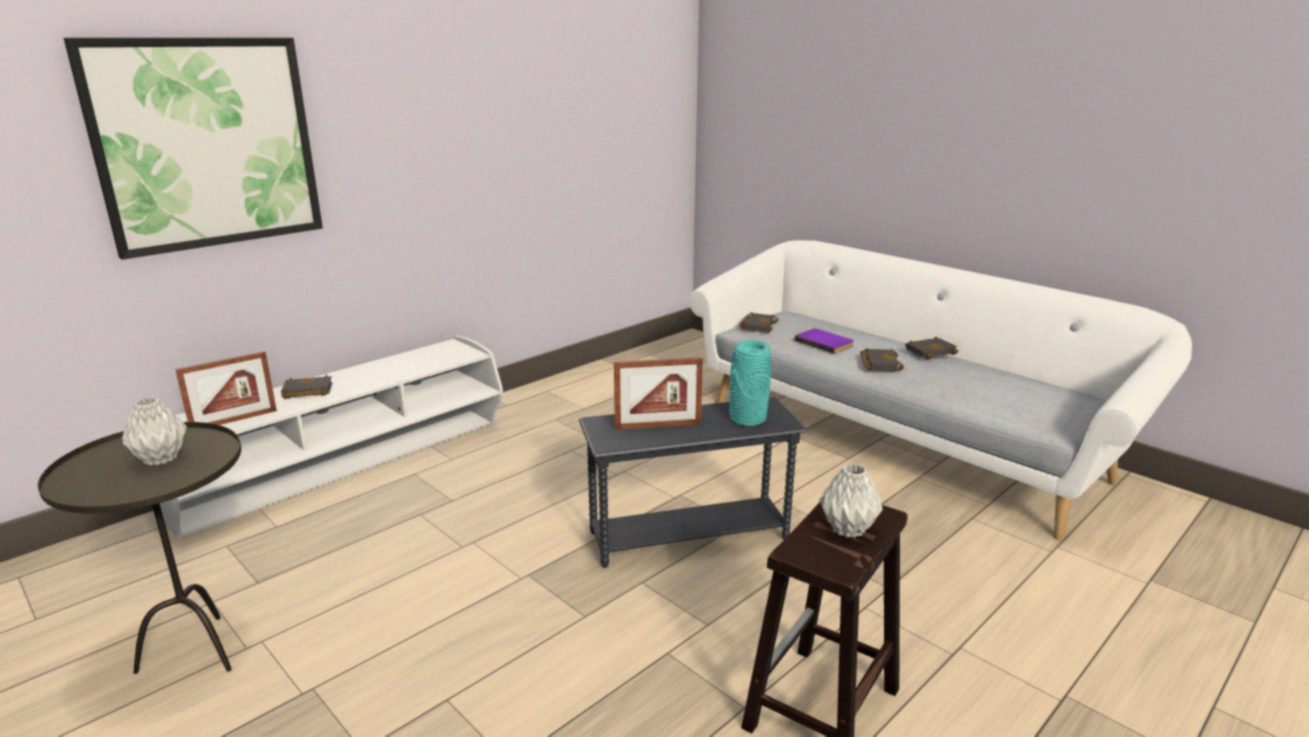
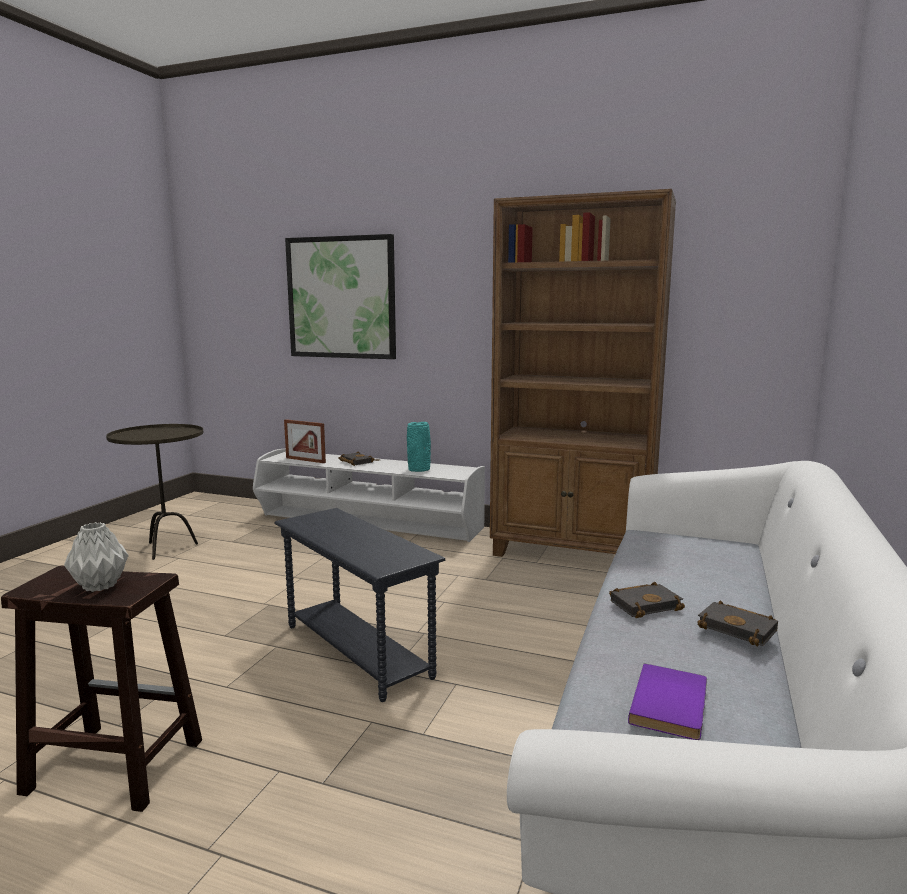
camera: 65 degrees right, 10 degrees down
(160, 459) = (162, 434): grey vase -> none
(583, 388) = (573, 553): none -> brown bookcase
(658, 426) = (338, 528): picture frame -> none
(747, 419) = (378, 553): turquoise vase -> turquoise vase (419, 469)
(757, 326) = (668, 536): black book -> none
(825, 343) = (668, 570): purple book -> purple book (672, 705)

